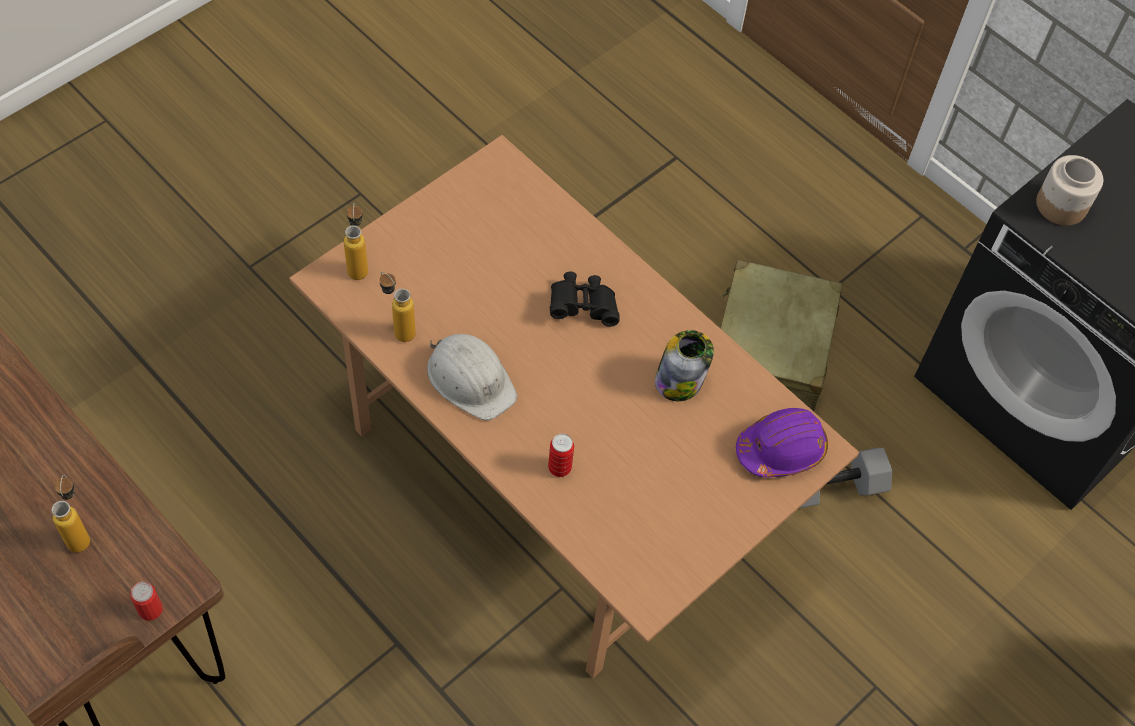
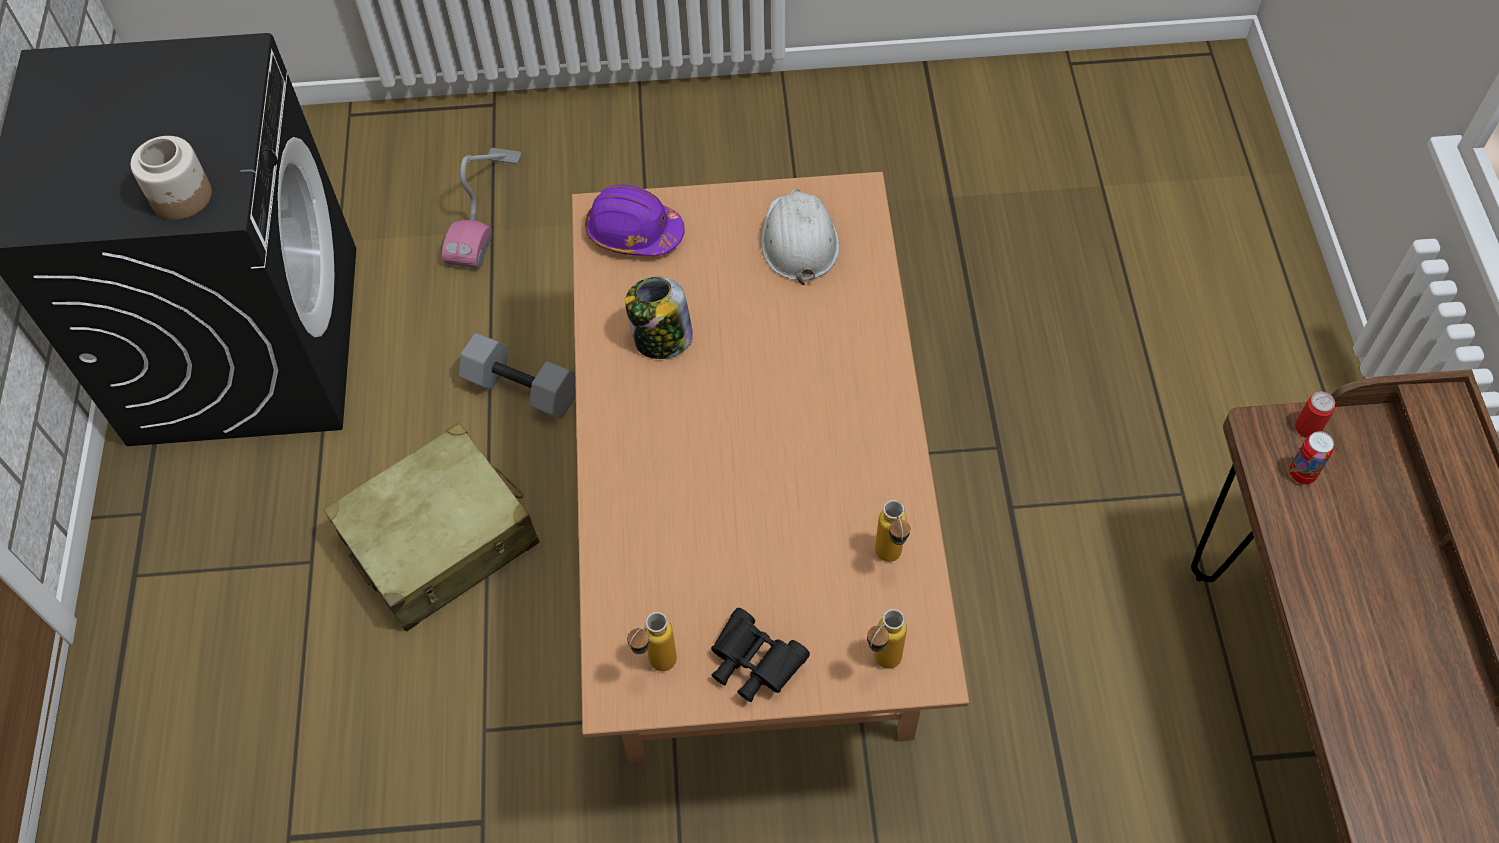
camera: 135 degrees left, 0 degrees up
(80, 533) = (1349, 538): bottle -> bottle (655, 668)
(470, 379) = (857, 462): white hard hat -> white hard hat (799, 240)
(559, 468) = (841, 332): can -> can (1302, 474)
(583, 306) = (683, 464): black binoculars -> black binoculars (753, 664)
(1024, 616) = (484, 210): none -> vacuum cleaner

